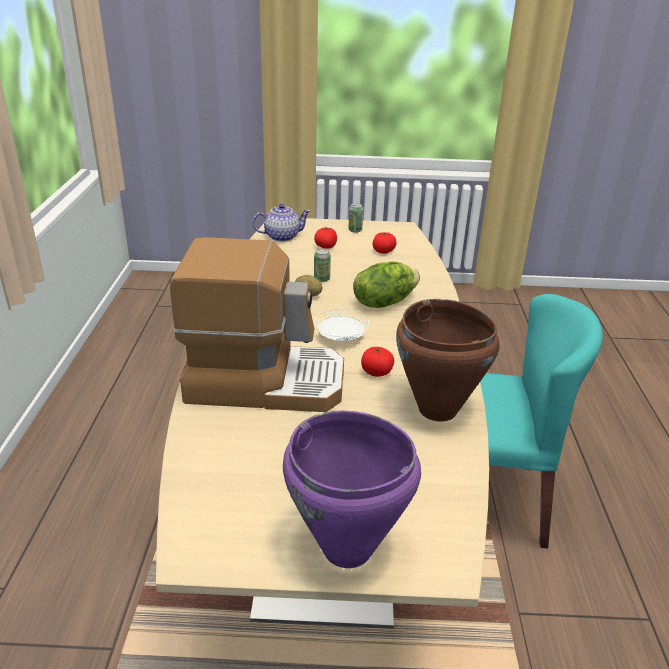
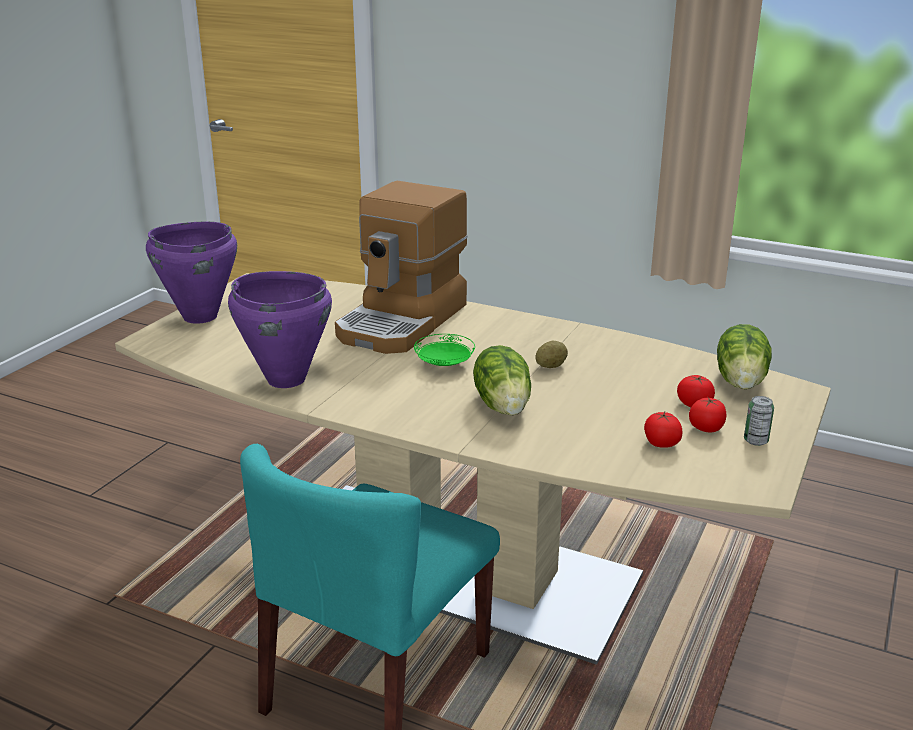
camera: 115 degrees right, 5 degrees down
(281, 236) = (742, 381): teapot -> lettuce
(321, 279) = (589, 382): can -> none
(341, 337) = (445, 365): white plate -> green plate
(376, 372) = (368, 367): tomato -> tomato (706, 428)
(437, 410) = (286, 379): brown cooking pot -> purple cooking pot

